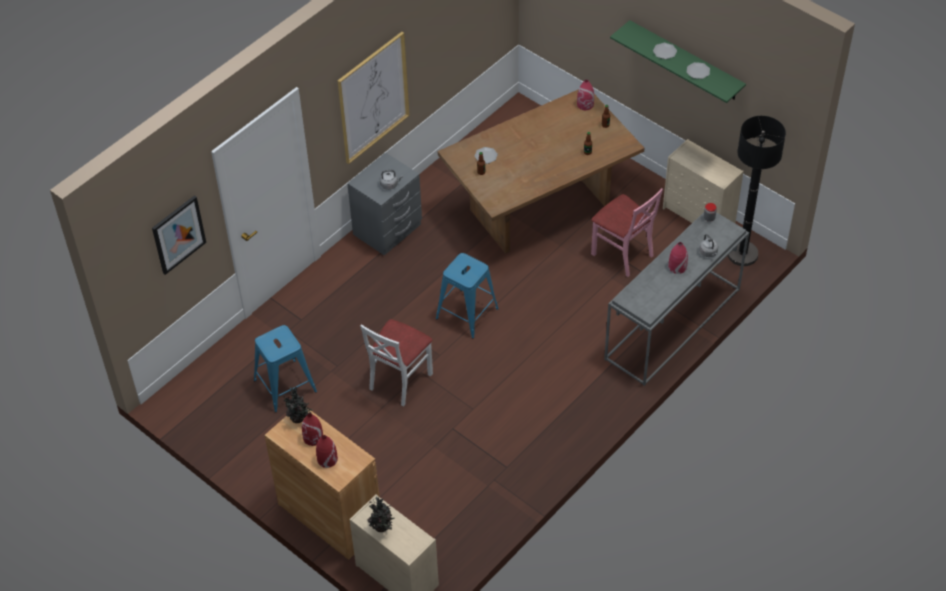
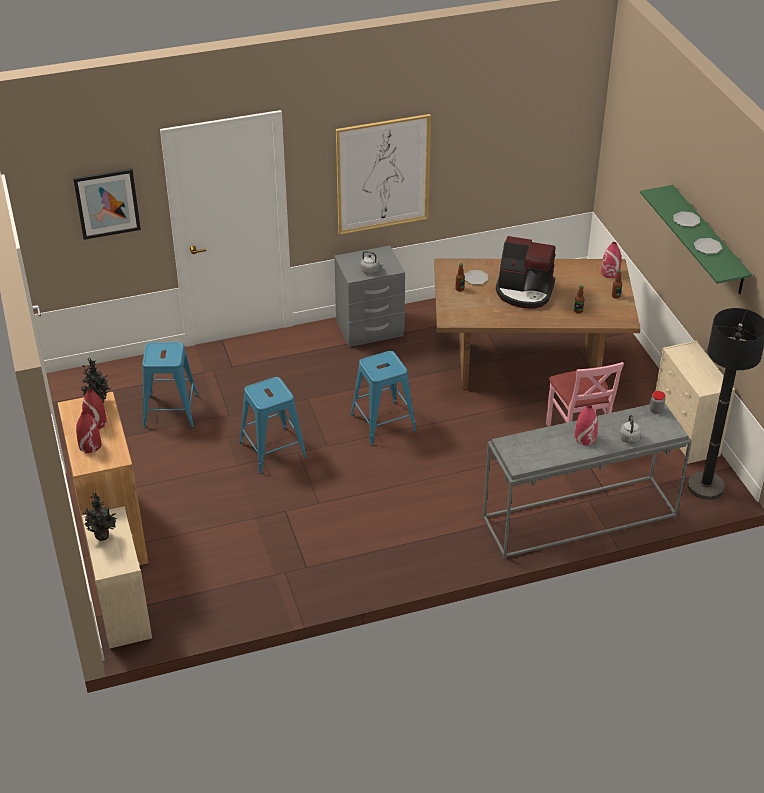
camera: 30 degrees right, 10 degrees down
(399, 380) = (273, 450): white chair -> blue stool
(533, 152) = (524, 291): none -> coffee machine

